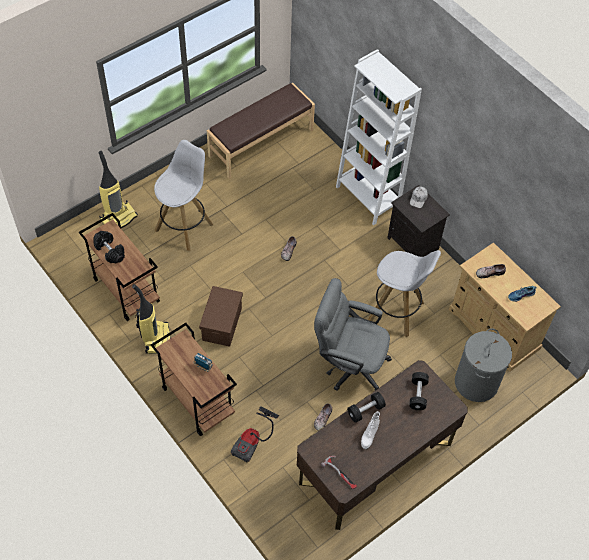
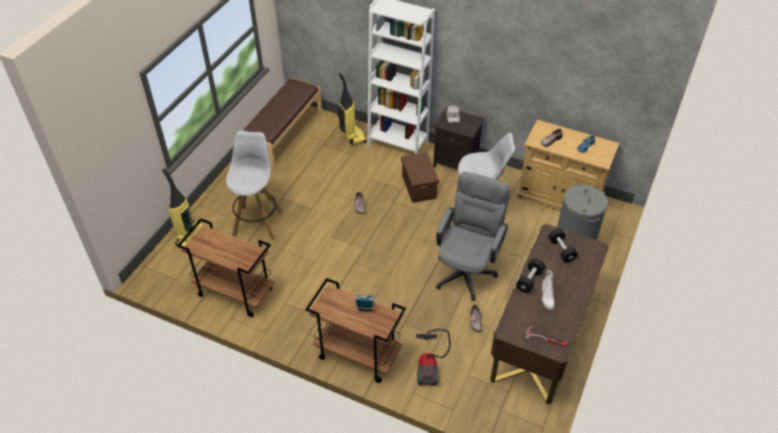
camera: 25 degrees left, 10 degrees down
(110, 251) = (216, 251): black dumbbell -> none
(156, 338) = (287, 320): vacuum cleaner -> vacuum cleaner (352, 136)
(222, 324) = (340, 284): brown storage box -> brown storage box (419, 187)
(349, 363) = (467, 269): grey office chair -> grey office chair turned 120 degrees clockwise

